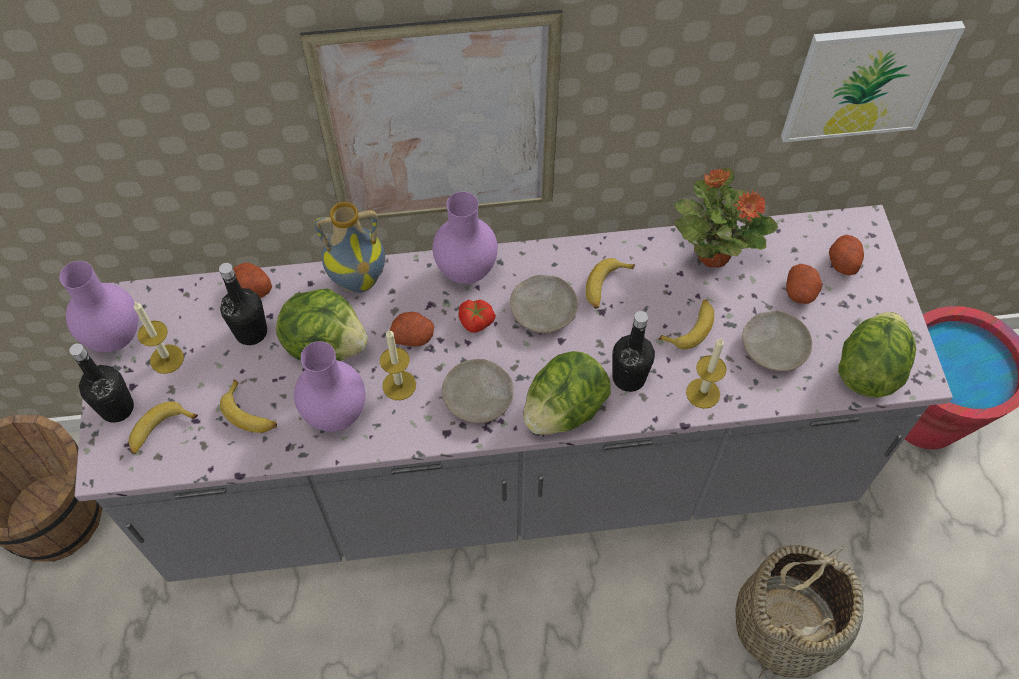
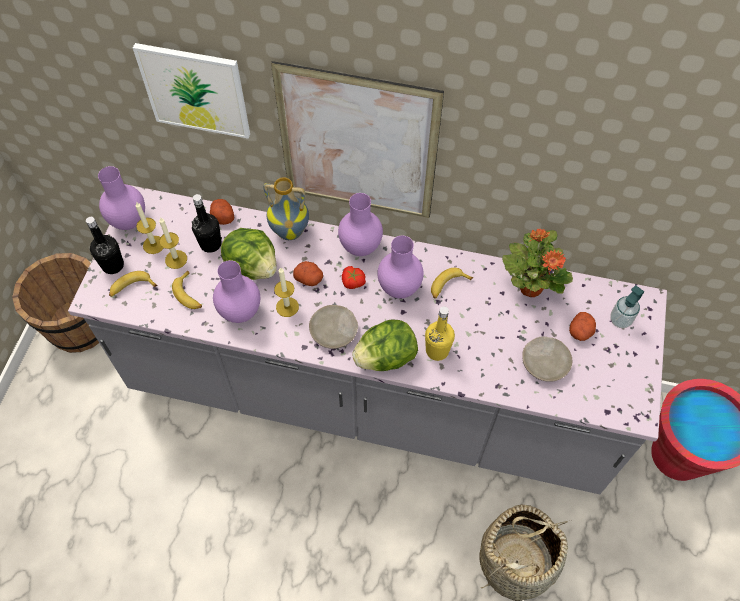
camera: 20 degrees right, 0 degrees up
(544, 310) = (400, 288): beige plate -> purple vase
(628, 377) = (437, 350): black bottle -> yellow bottle
(690, 327) = (493, 331): banana -> none
(703, 393) = (482, 377): candle -> candle (176, 259)
(843, 261) = (620, 320): potato -> soap dispenser
(866, 81) = (660, 198): picture -> picture (195, 90)
(868, 370) = (605, 399): lettuce -> none

